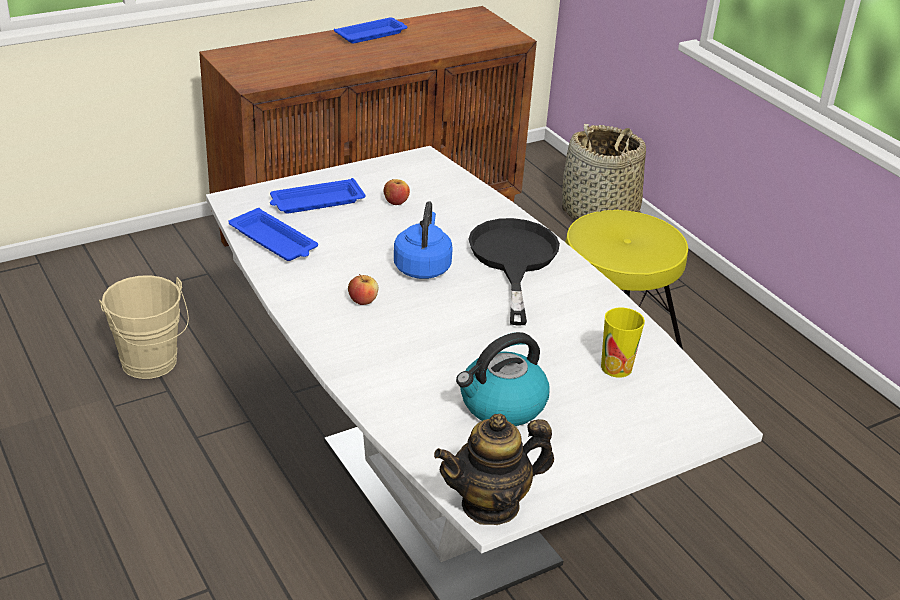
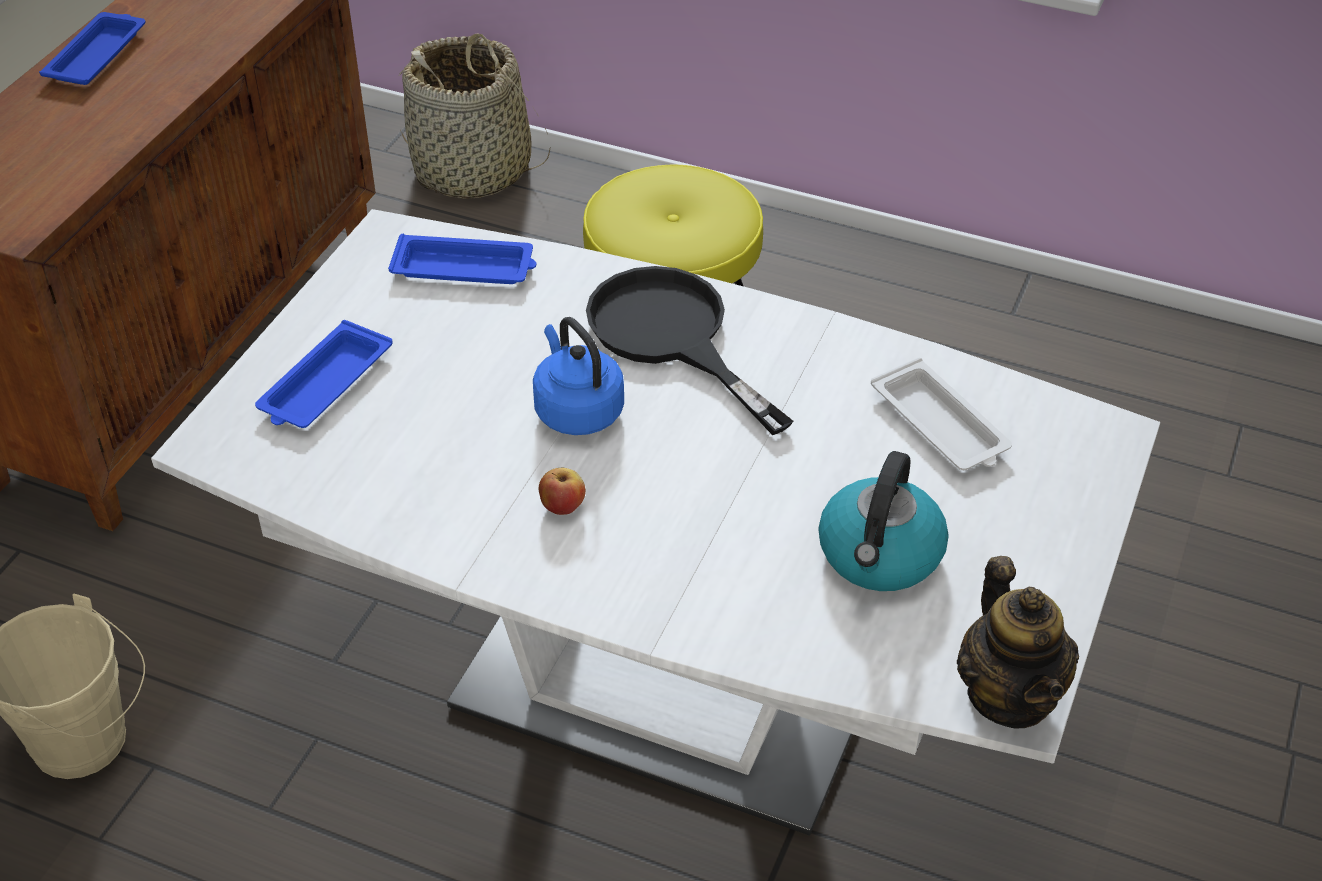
camera: 35 degrees left, 10 degrees up
(274, 241) = (343, 481): blue tray -> blue tray (465, 268)
(396, 202) = (431, 326): apple -> none
(490, 504) = (1009, 696): teapot -> teapot turned 45 degrees counterclockwise
(616, 367) = (940, 425): cup -> white tray

